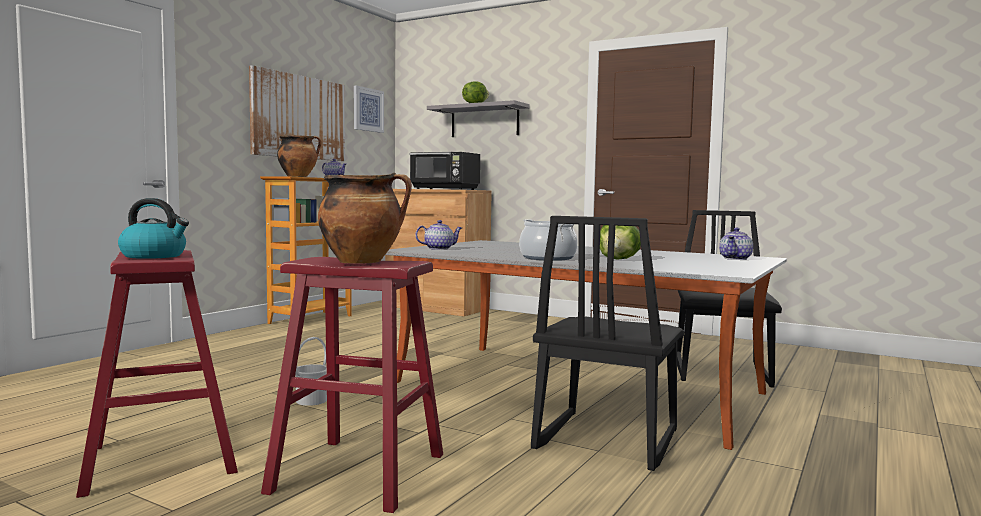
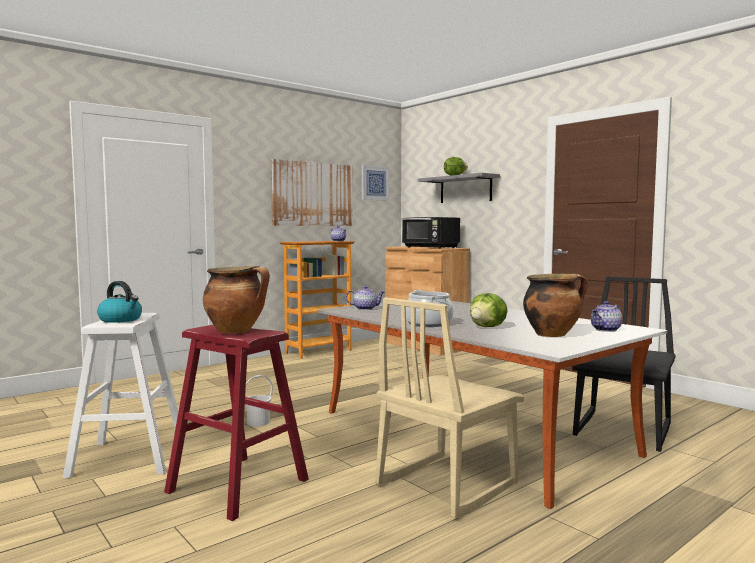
camera: 20 degrees right, 0 degrees up
(161, 459) = (129, 457): red stool -> white stool
(298, 177) = (306, 241): cooking pot -> cooking pot (552, 334)
(605, 440) = (445, 484): black chair -> beige chair

